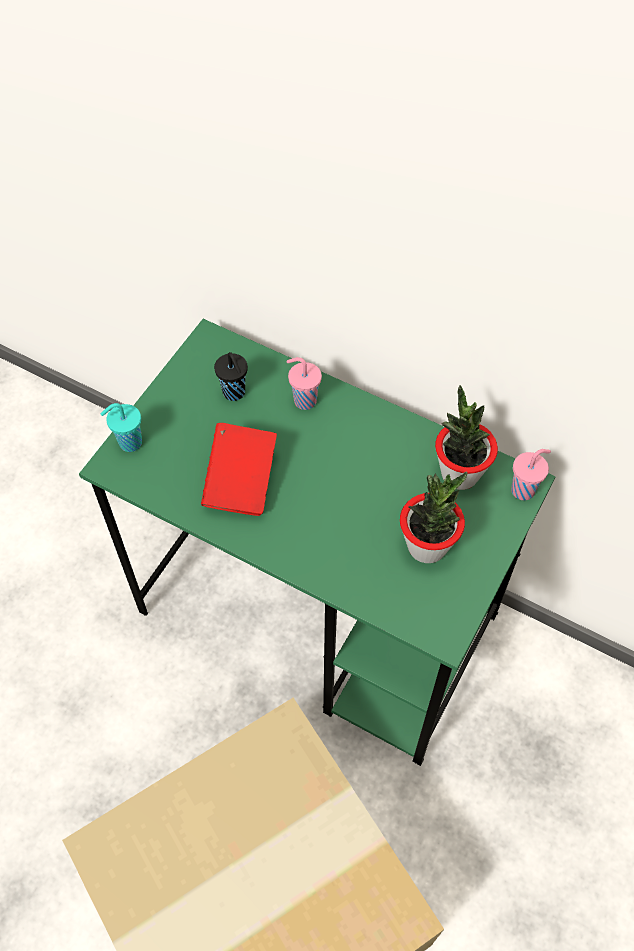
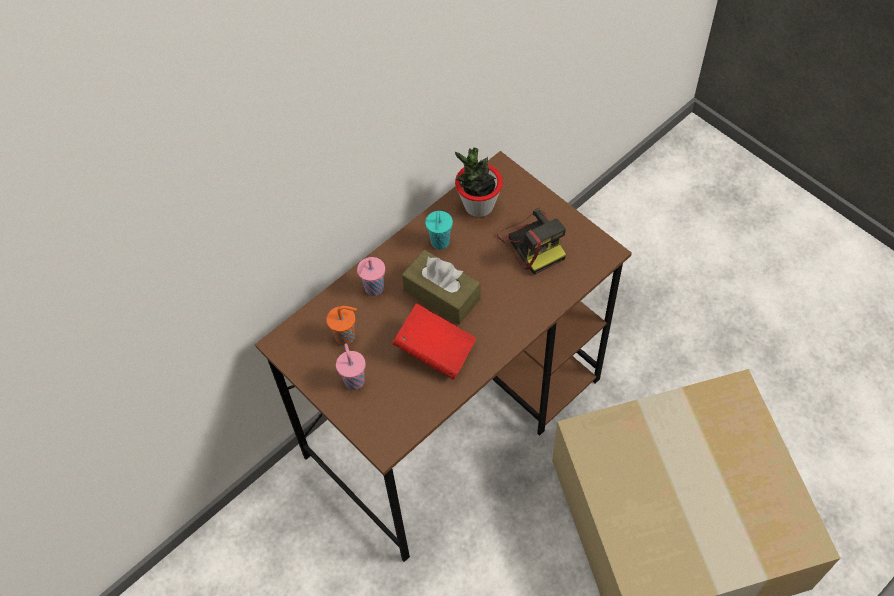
camera: 70 degrees left, 0 degrees up
(129, 443) = (366, 427): turquoise cup -> turquoise cup (440, 243)
(234, 393) = (346, 336): black cup -> orange cup
(318, 468) = (442, 294): none -> brown tissue box
(319, 615) = (456, 415): green desk -> brown desk
(427, 546) = (532, 242): potted plant -> camera
(524, 489) = (505, 171): pink cup -> pink cup (354, 380)

